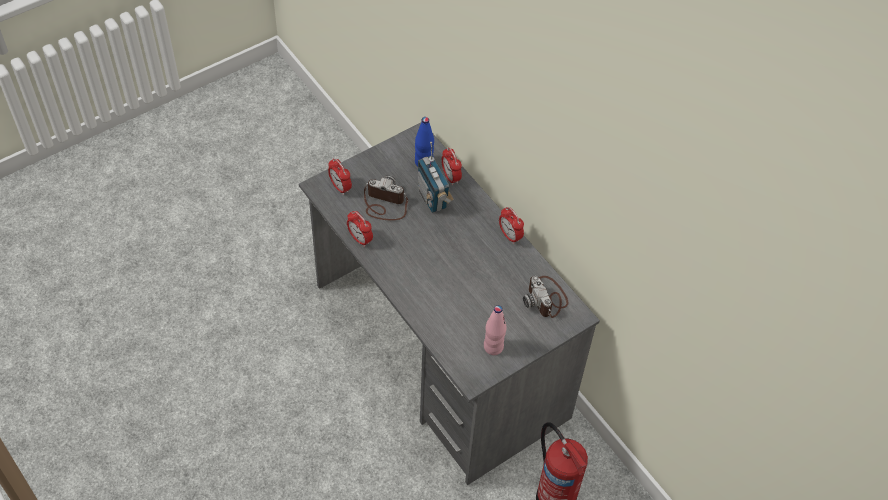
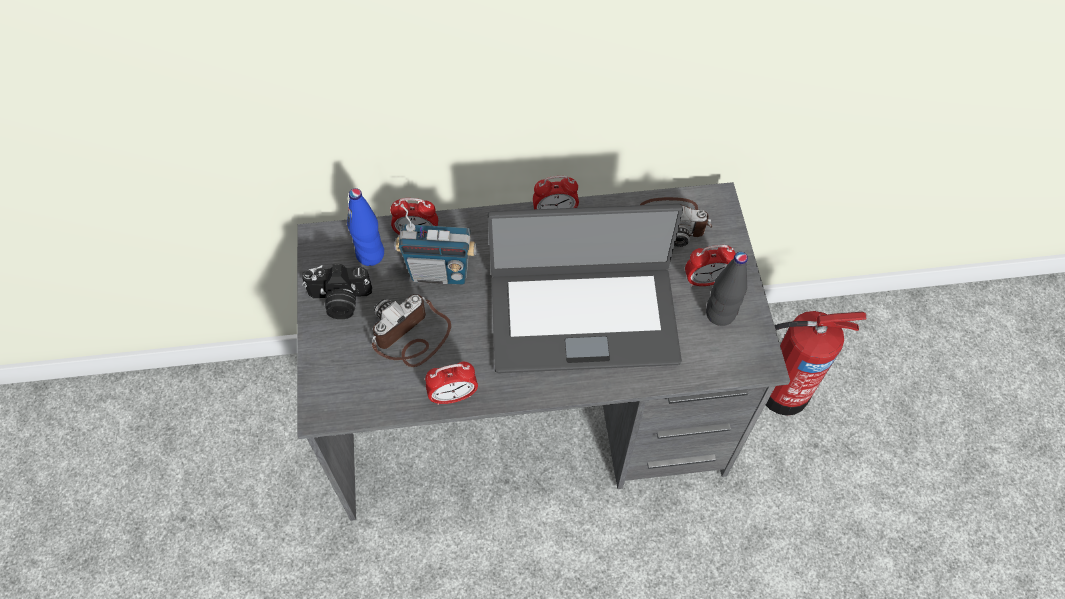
camera: 60 degrees left, 5 degrees up
(340, 187) = (343, 380): alarm clock -> alarm clock (705, 280)
(386, 163) = (340, 301): none -> camera
(447, 278) = (583, 316): none -> laptop
(493, 347) = (720, 314): pink bottle -> black bottle

